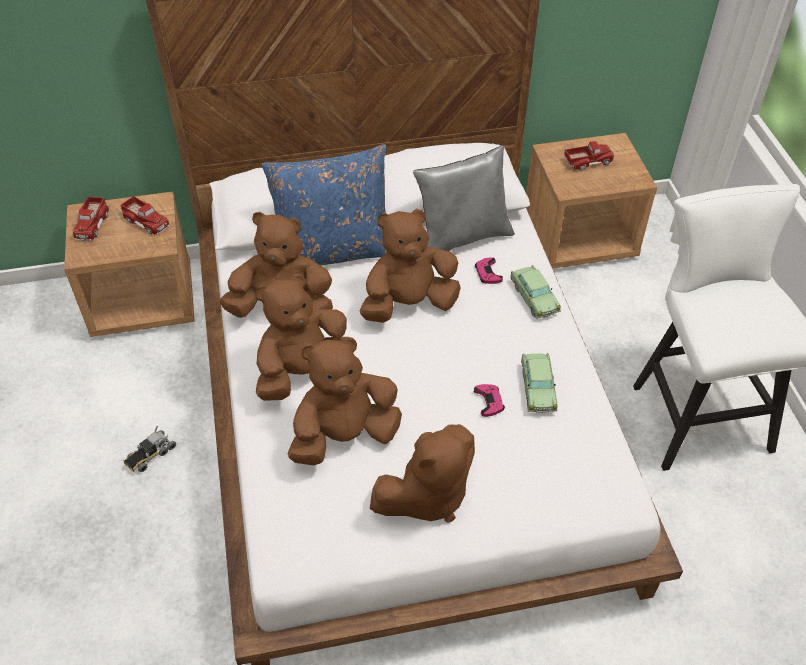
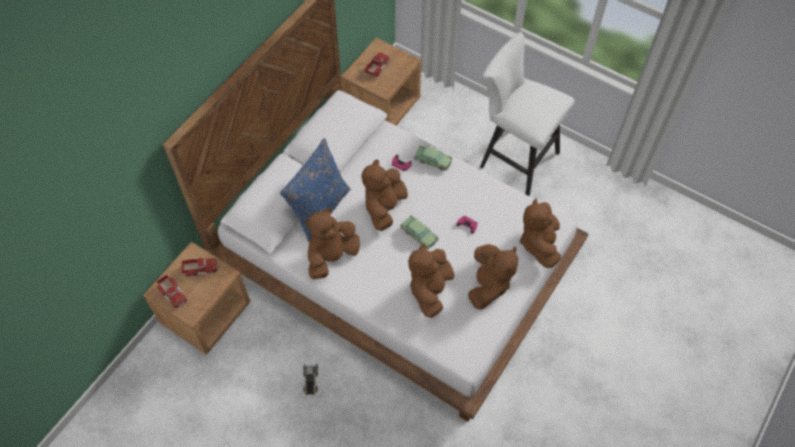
camera: 45 degrees left, 10 degrees up
(303, 371) = (378, 277): brown plush toy -> brown plush toy (539, 243)
(463, 238) = (369, 154): grey pillow -> none
(537, 388) = (479, 203): toy car -> toy car (419, 235)

